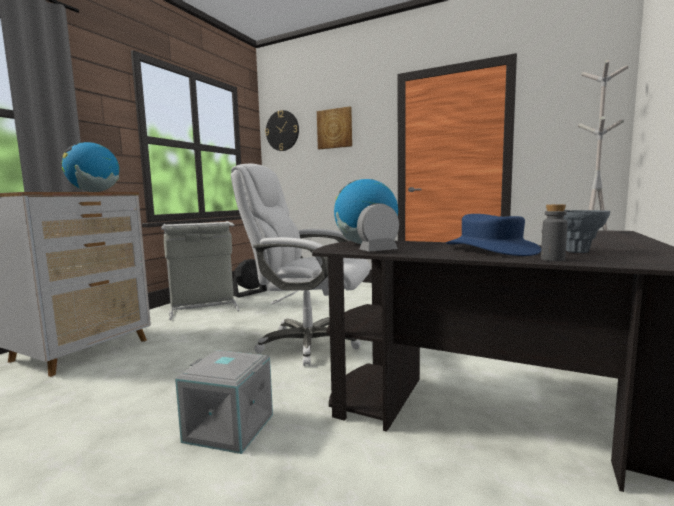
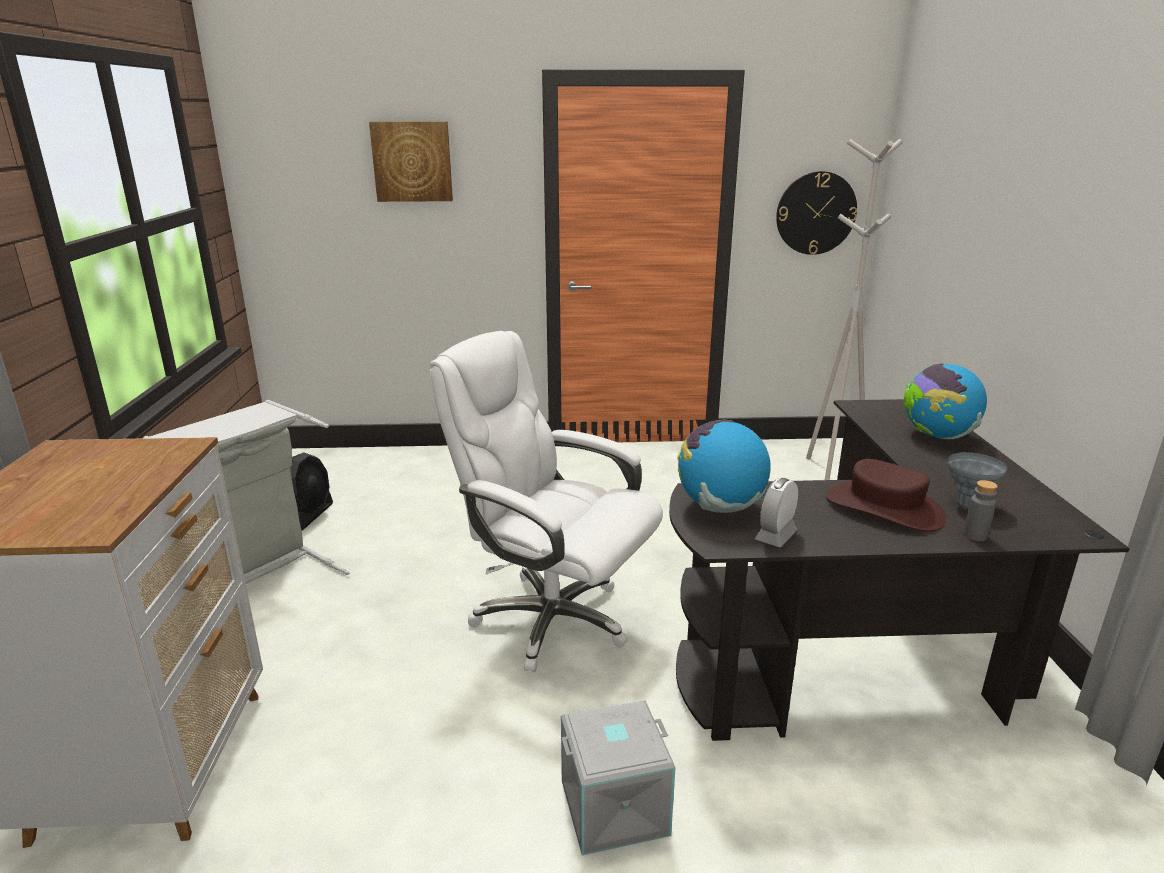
camera: 30 degrees left, 15 degrees up
(94, 192) = (139, 465): globe -> globe (937, 436)
(282, 130) = (281, 153): wall clock -> wall clock (816, 213)
(310, 344) = (555, 620): white office chair -> white office chair turned 45 degrees clockwise
(490, 249) = (884, 507): blue hat -> brown hat

